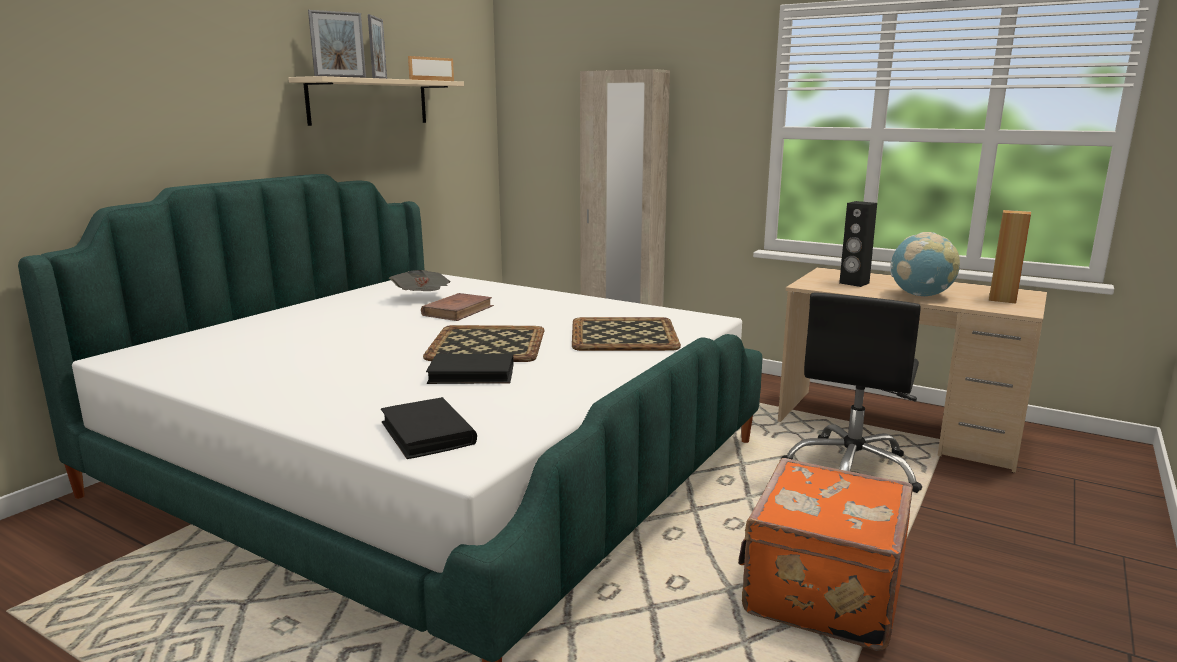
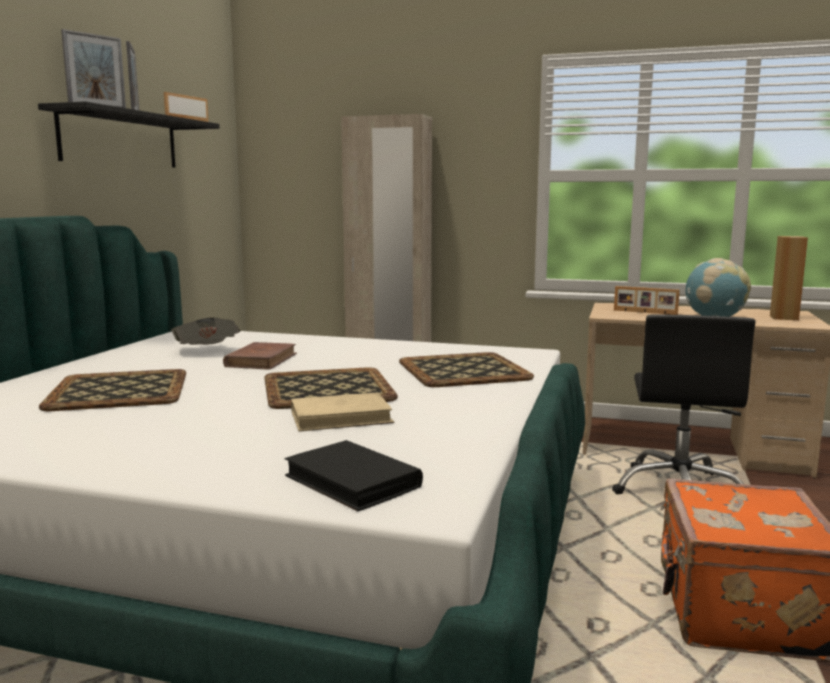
camera: 15 degrees left, 5 degrees down
(323, 333) = (120, 391): none -> tray
(369, 102) = (120, 140): beige shelf -> black shelf
(472, 374) = (341, 417): black book -> beige book
(854, 283) = (645, 312): black speaker -> picture frame

